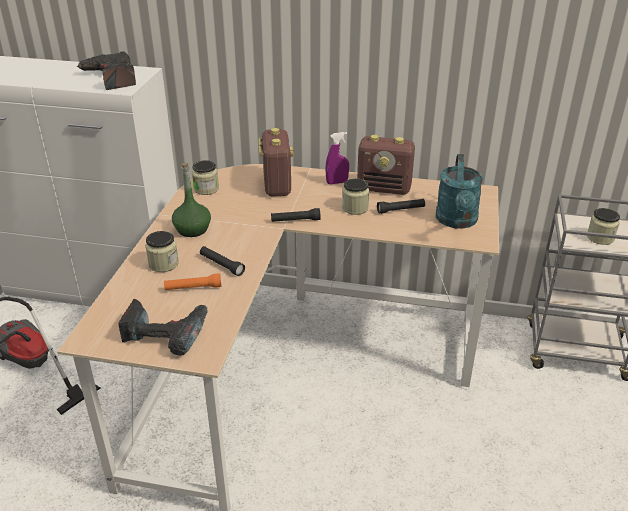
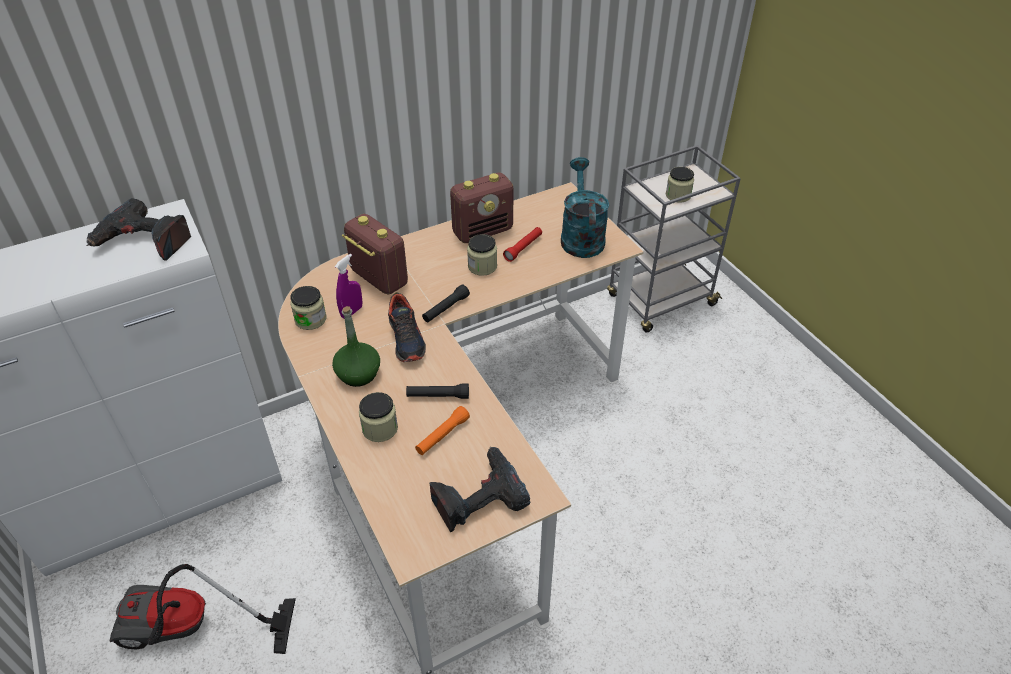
camera: 40 degrees left, 10 degrees up
(247, 225) = (406, 339): none -> shoe
(337, 182) = (432, 245): purple spray bottle -> purple spray bottle (352, 312)
(400, 210) = (523, 248): black flashlight -> red flashlight
(457, 221) = (581, 236): turquoise watering can -> turquoise watering can turned 150 degrees counterclockwise

